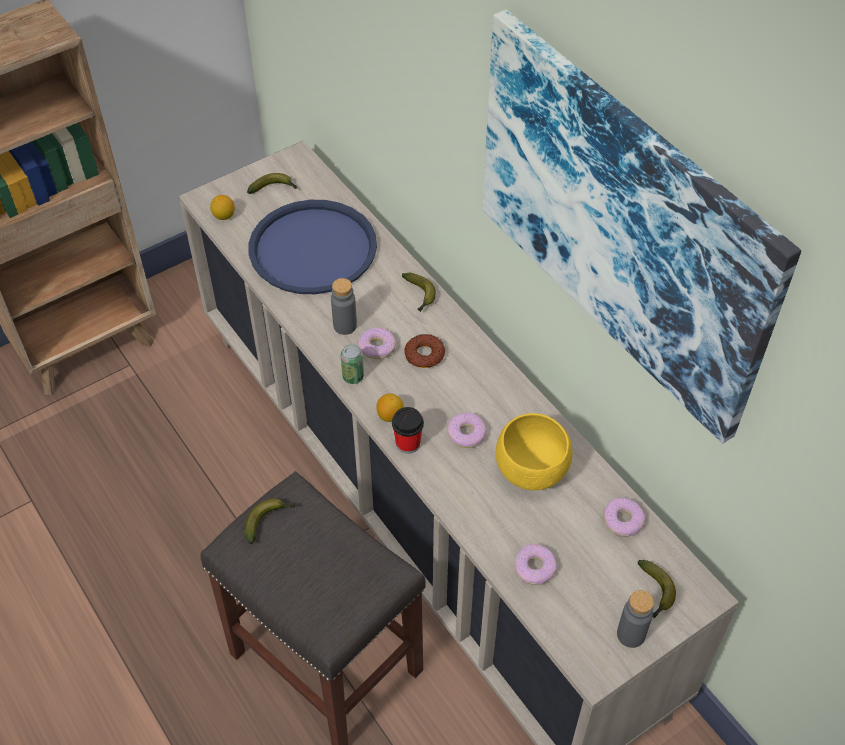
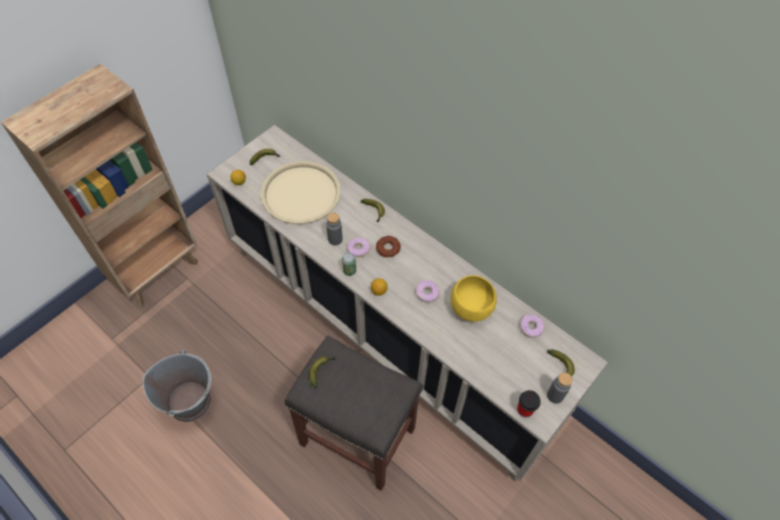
camera: 15 degrees left, 5 degrees up
(81, 550) = (190, 401): none -> grey bucket
(312, 248) = (301, 193): blue tray -> beige tray
(408, 444) = (394, 306): cup -> cup (525, 409)
(535, 568) = (490, 367): donut -> none
(622, 222) = (523, 160): picture -> none

